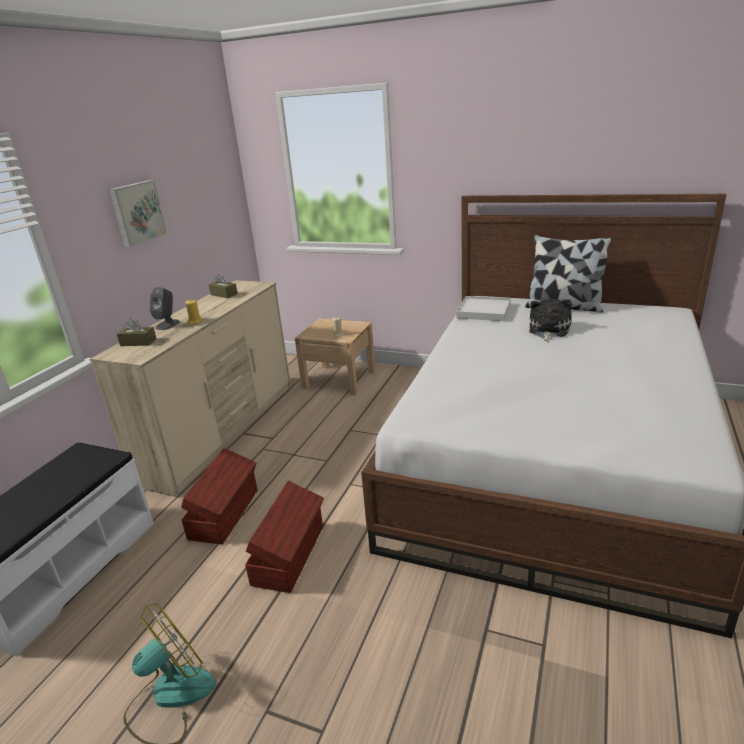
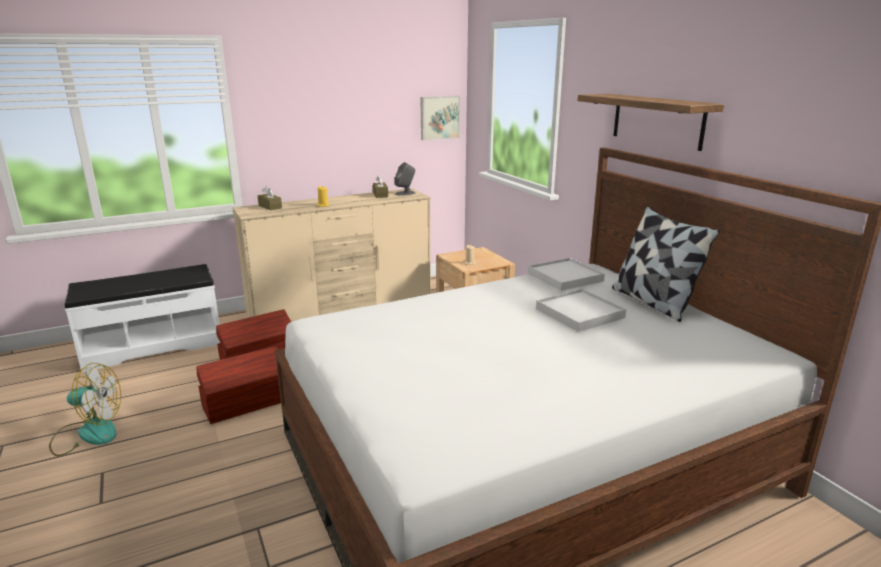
camera: 40 degrees right, 5 degrees down
(136, 212) = (325, 110): picture -> picture (439, 117)
(167, 324) = (307, 202): grey speaker -> grey speaker (405, 193)
(517, 165) = (657, 120): none -> shelf
(548, 330) = (579, 313): plush toy -> white tray

